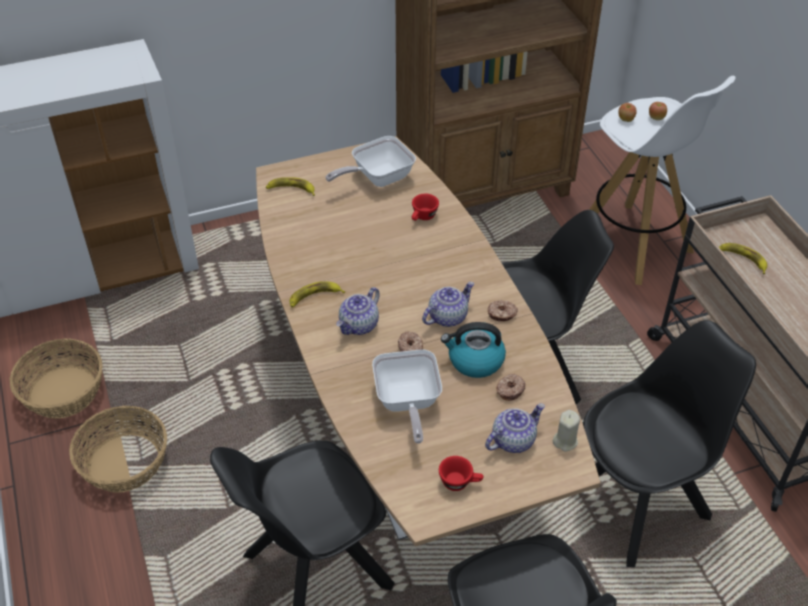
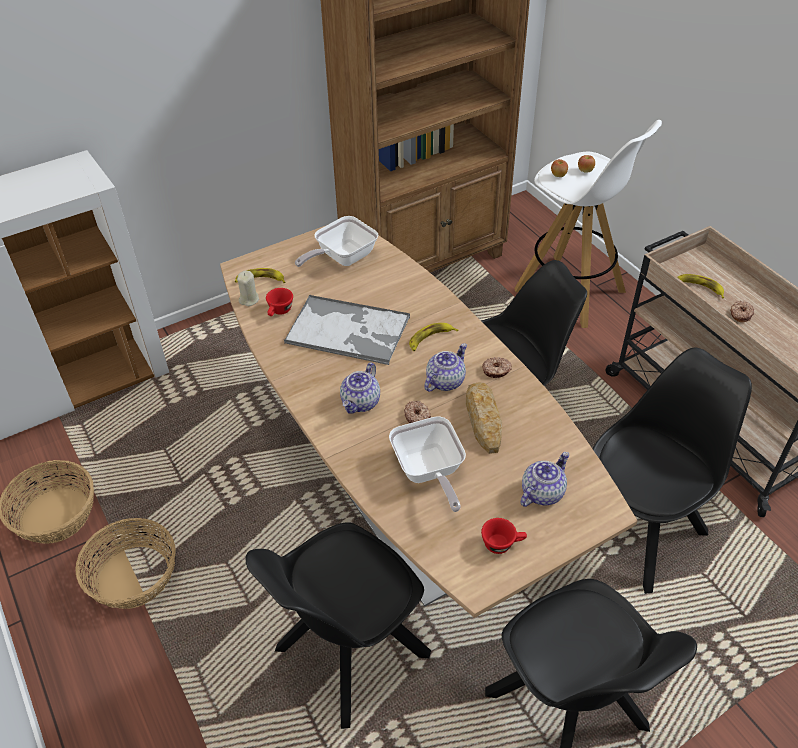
camera: 10 degrees left, 0 degrees up
(314, 297) = (309, 381): banana -> banana (430, 339)
(365, 253) = (349, 331): none -> tray
(423, 217) = (395, 289): red cup -> red cup (279, 312)
(475, 361) = (483, 420): kettle -> bread
(510, 390) = (525, 443): donut -> donut (740, 314)
(565, 441) = (592, 485): beige candle -> beige candle (249, 299)

